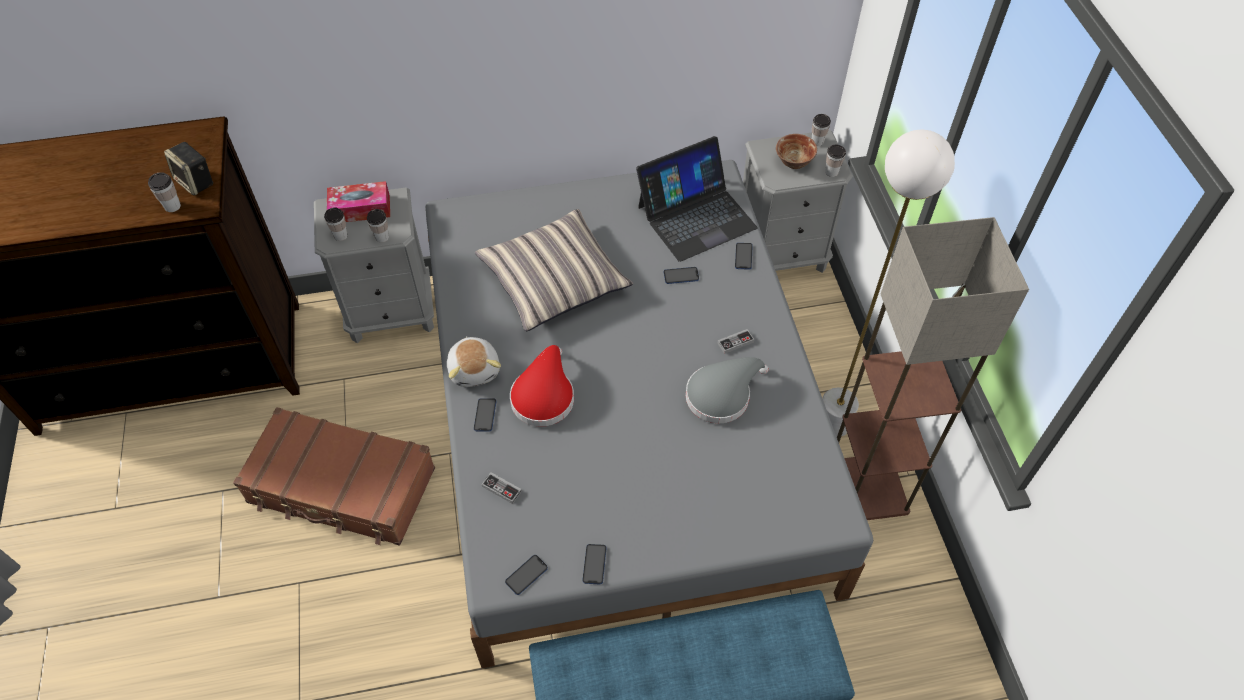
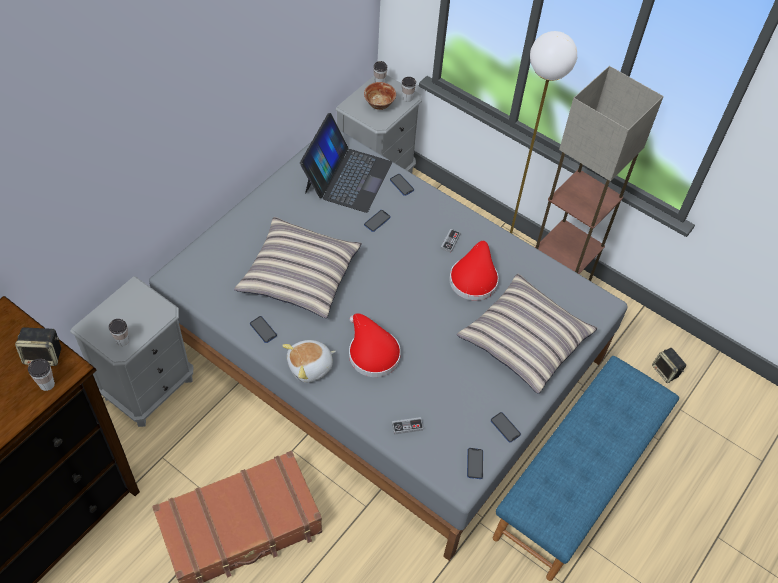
camera: 45 degrees left, 0 degrees up
(360, 209) = (116, 313): tissue box -> none
(382, 237) = (156, 322): cup -> none
(475, 369) = (310, 367): plush toy -> plush toy turned 120 degrees clockwise
(485, 415) = (348, 391): phone -> phone (263, 330)
(710, 493) = (525, 340): none -> pillow
(722, 394) = (474, 278): grey hat -> red hat
(911, 668) = (666, 372): none -> speaker

